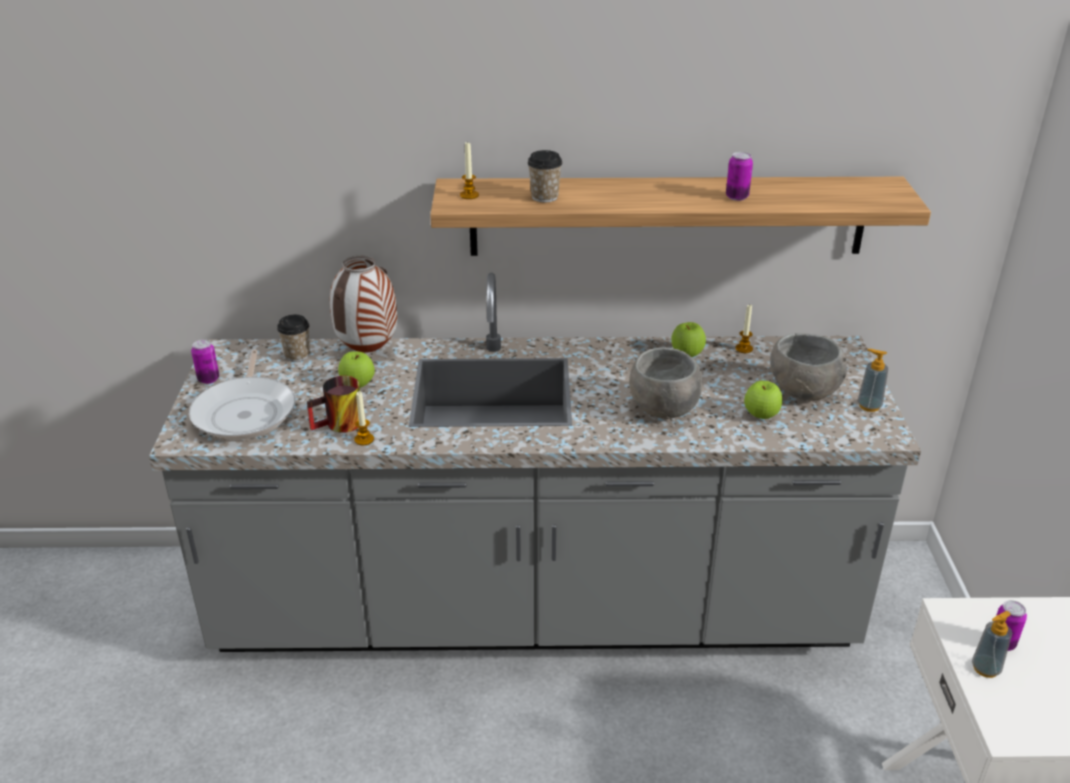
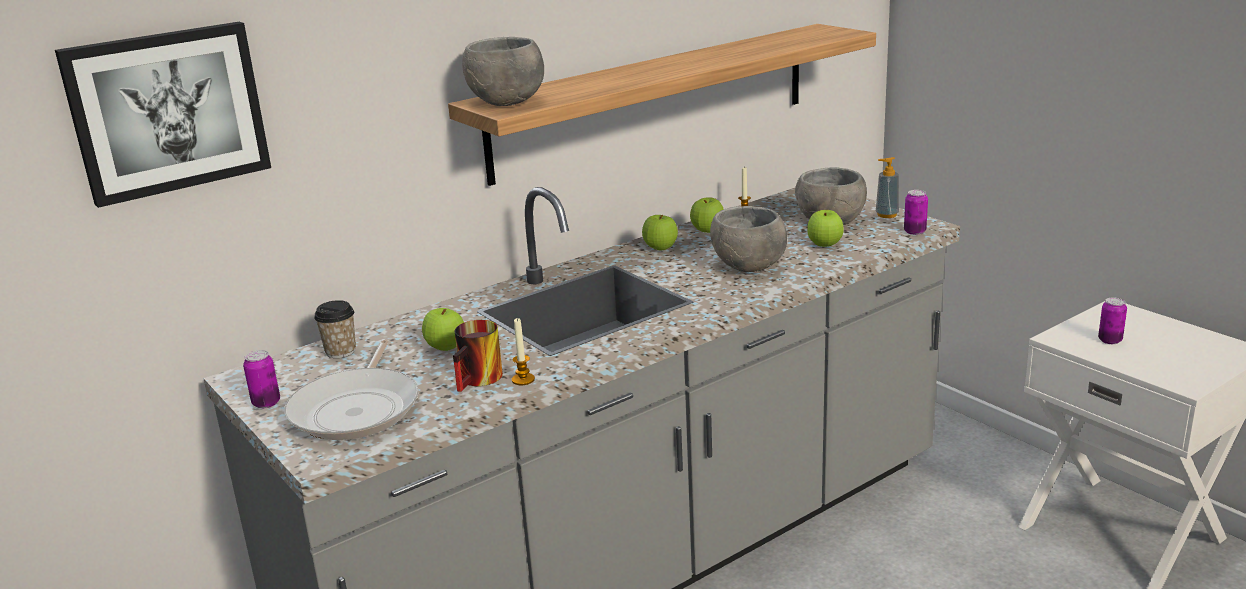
camera: 35 degrees left, 10 degrees down
(191, 141) = (167, 111): none -> picture
(246, 412) = (358, 409): frying pan -> frying pan turned 45 degrees clockwise
(368, 352) = (415, 324): vase -> none
(469, 195) = (507, 103): candle -> grey bowl
(544, 197) = (578, 89): cup -> none
(624, 356) = (660, 248): none -> apple
(737, 197) = (731, 55): can -> can (914, 232)
(985, 668) = (1122, 357): soap dispenser -> none

